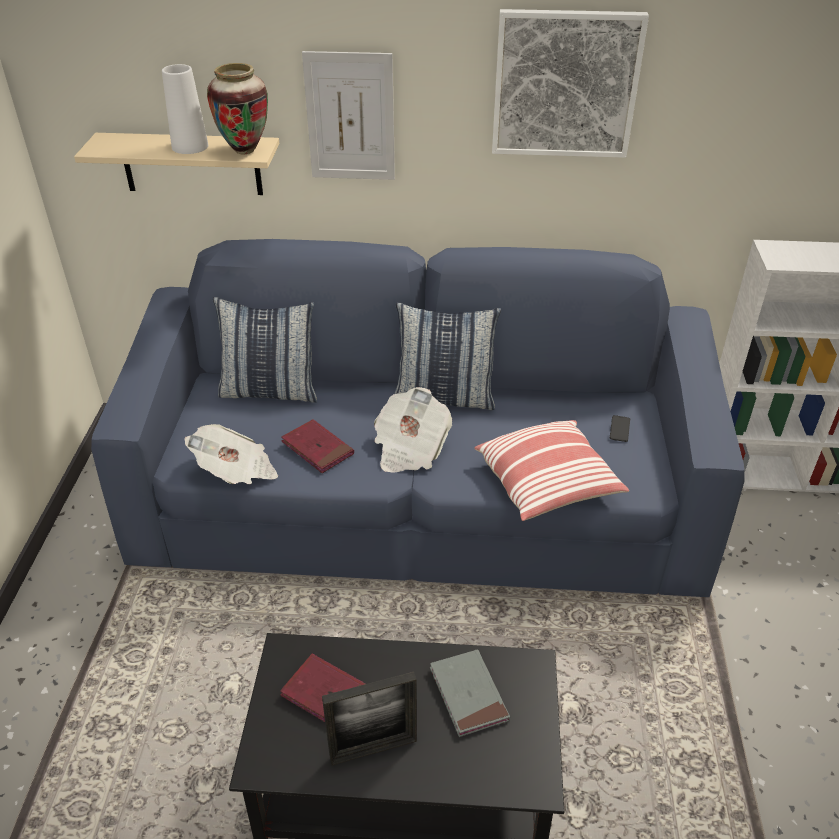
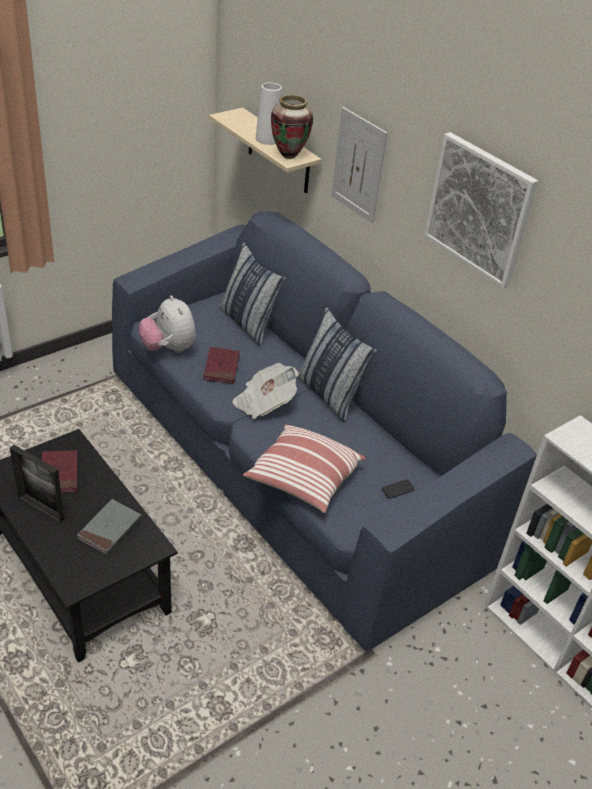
camera: 45 degrees right, 0 degrees up
(236, 472) = (168, 348): newspaper -> plush toy

